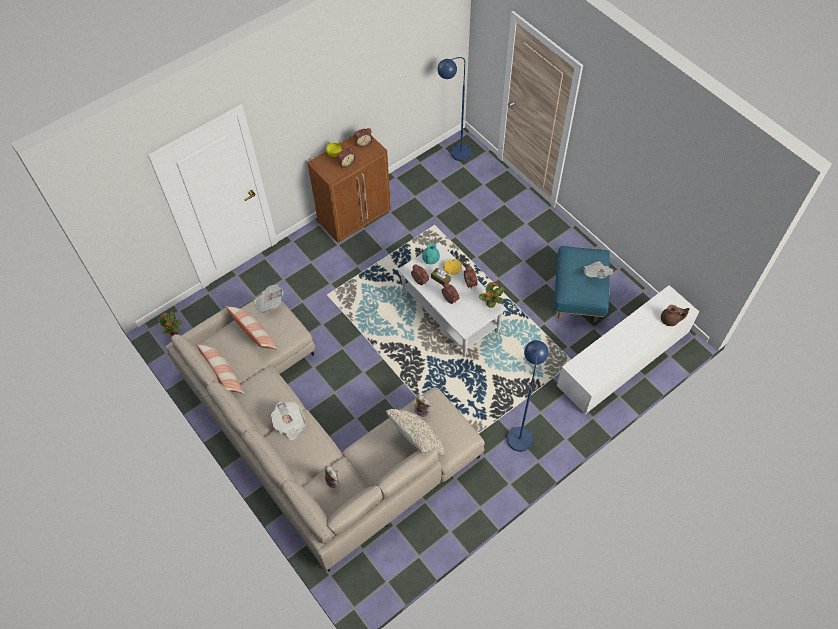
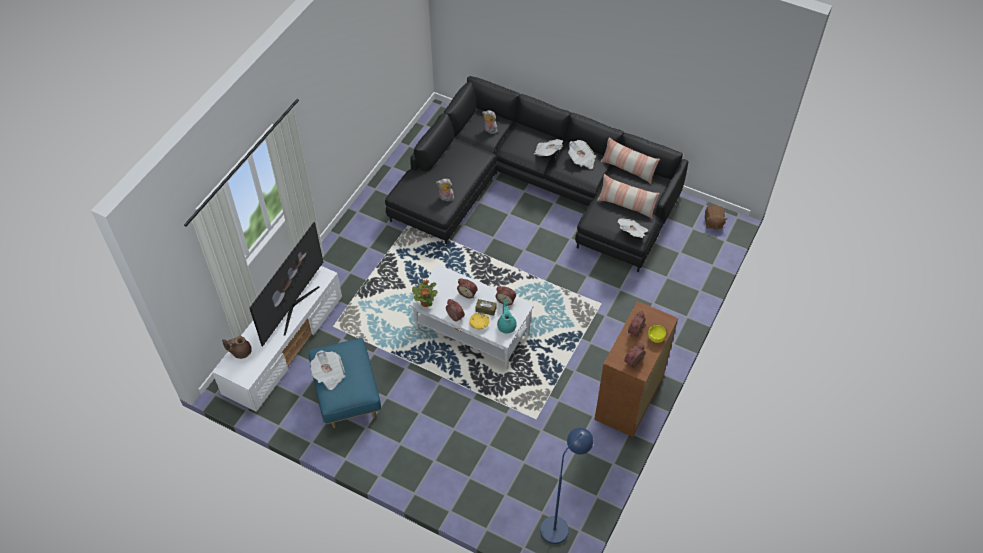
camera: 155 degrees right, 5 degrees down
(174, 332) = (713, 222): potted plant -> brown plush toy
(262, 400) = (581, 160): none -> newspaper
(314, 436) = (534, 190): beige sofa -> black sofa
(416, 441) = (439, 175): beige pillow -> none
(520, 432) = (362, 251): blue floor lamp -> none
(613, 346) = (293, 307): none -> television

